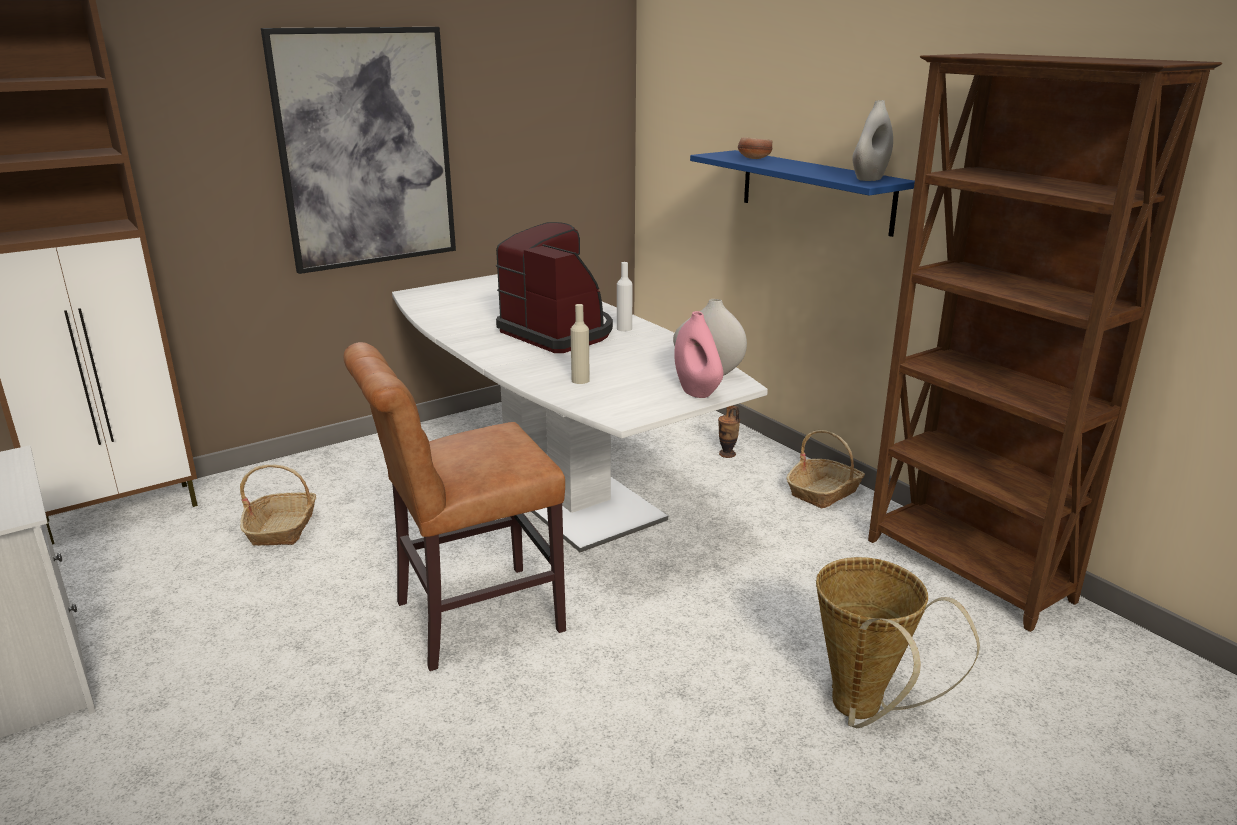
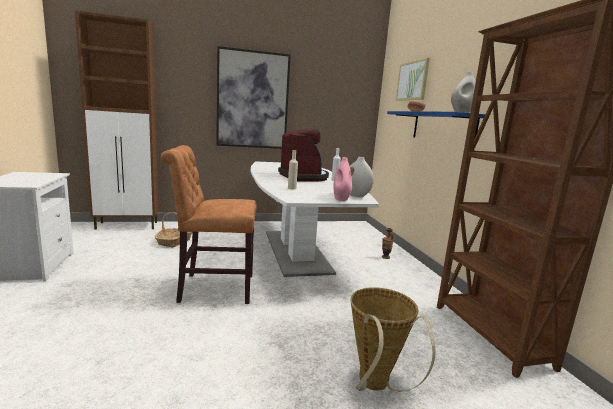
camera: 20 degrees right, 10 degrees down
(727, 79) = (412, 81): none -> picture
(824, 492) = (426, 282): basket -> none

